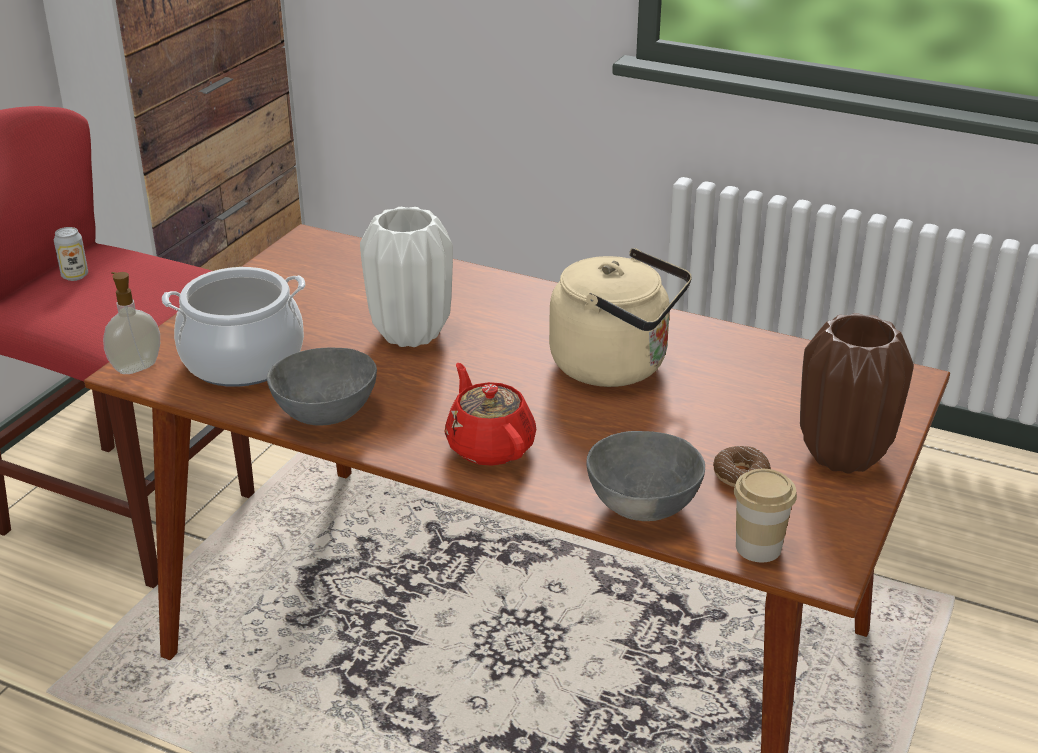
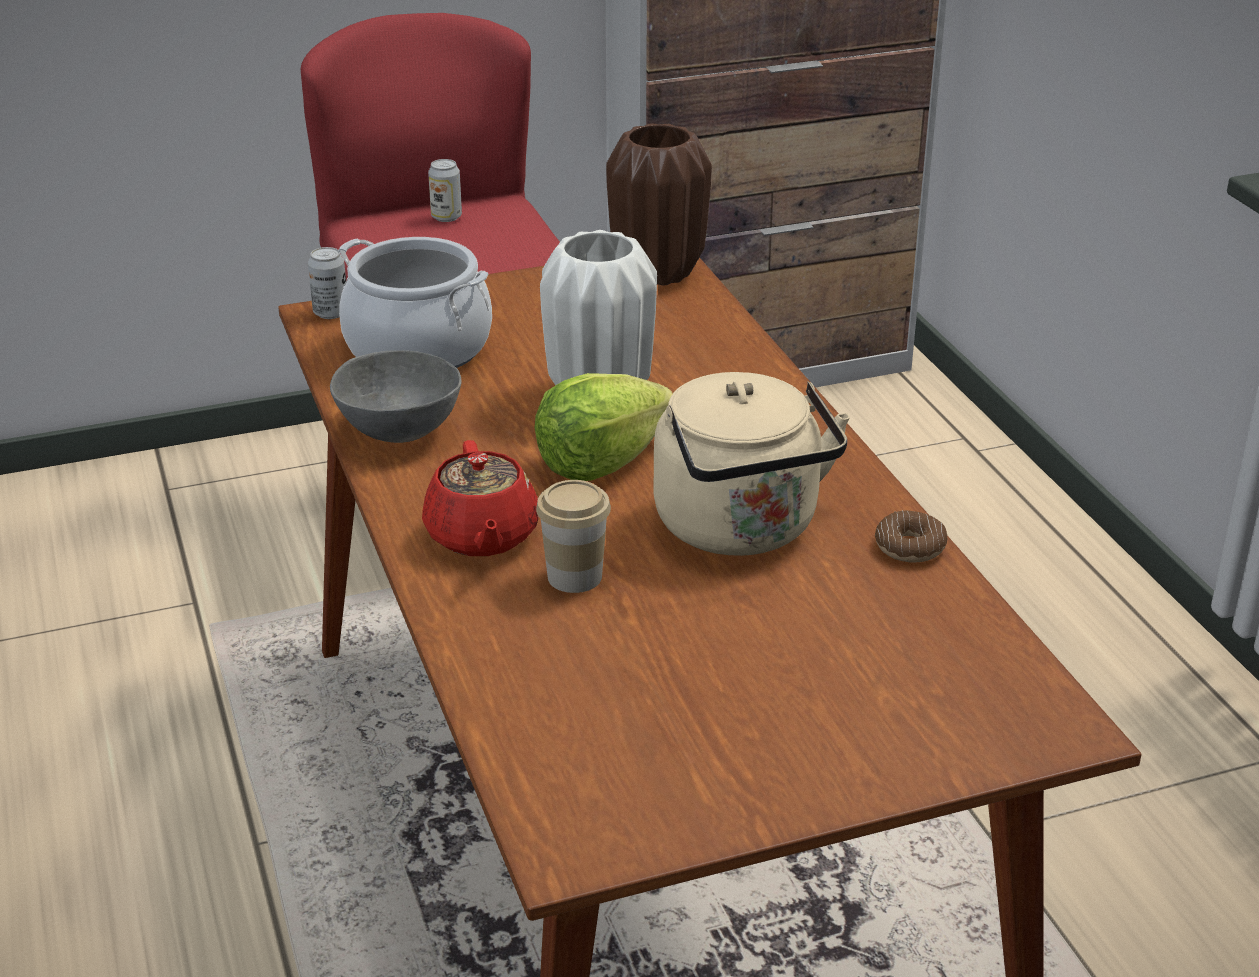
camera: 45 degrees right, 0 degrees up
(136, 367) = (331, 313): soap dispenser -> can
(479, 370) = (600, 462): none -> lettuce
(489, 445) = (482, 536): red teapot -> red teapot turned 150 degrees clockwise
(640, 506) = (510, 674): grey bowl -> none
(740, 475) = (664, 707): donut -> donut (910, 547)
(758, 547) = (547, 785): cup -> cup (574, 576)
(842, 454) = (816, 757): brown vase -> brown vase (658, 272)

